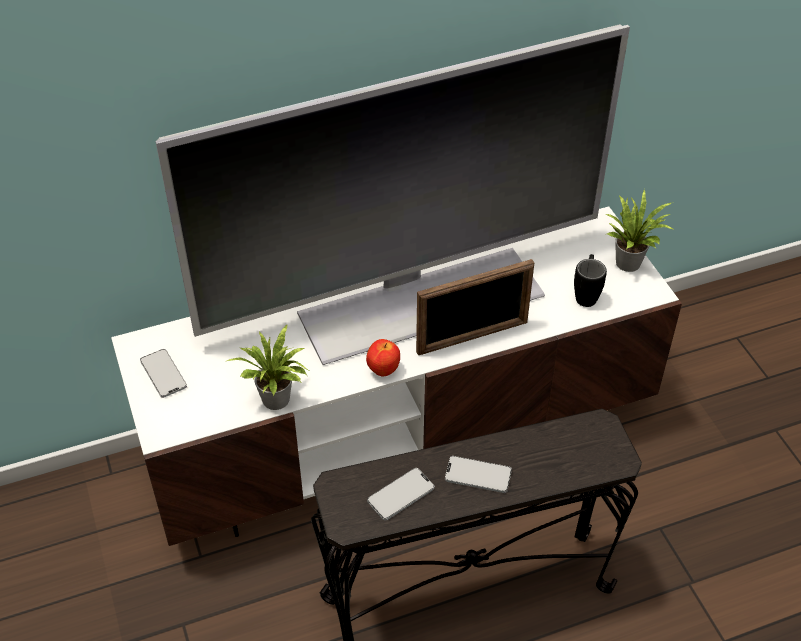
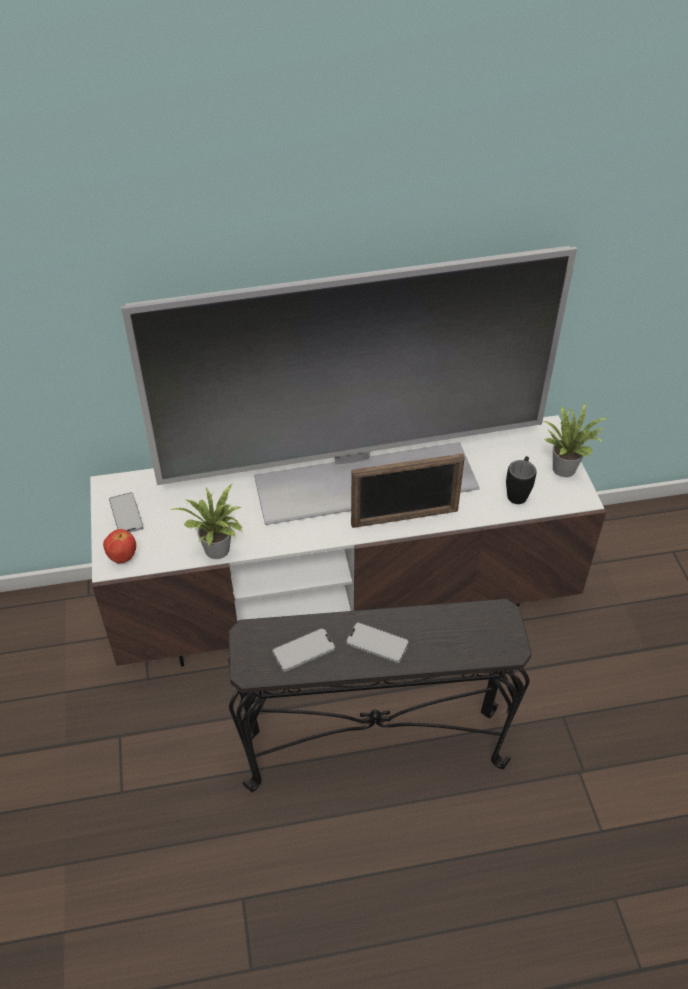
camera: 10 degrees right, 0 degrees up
(383, 370) = (317, 536): apple -> apple (123, 557)

